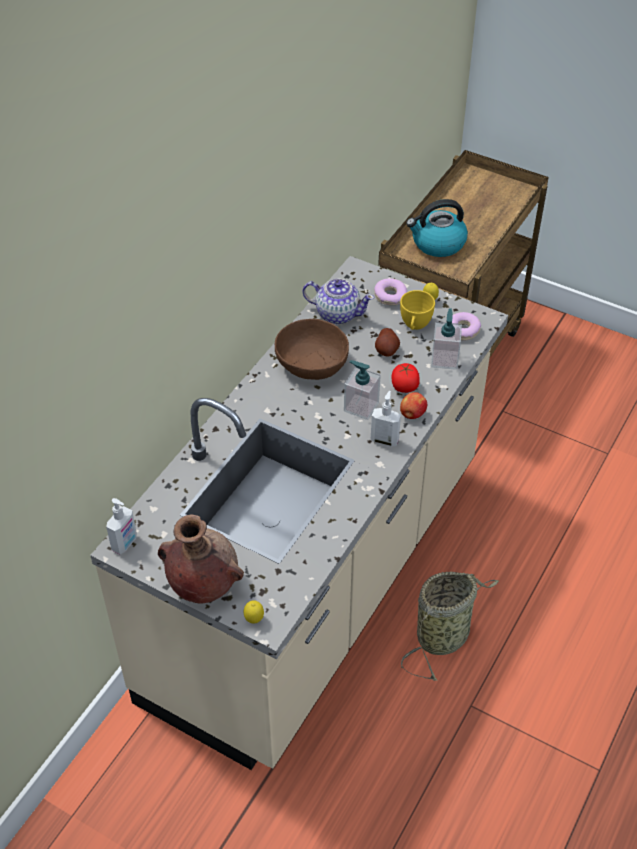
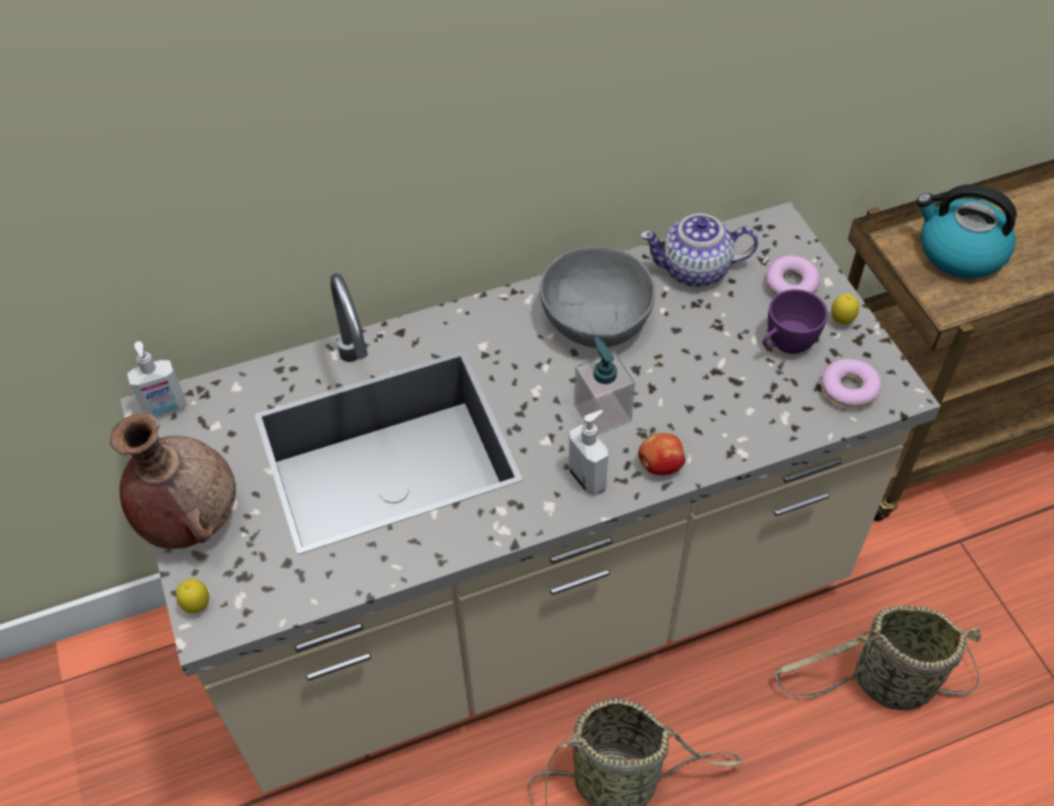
camera: 40 degrees right, 5 degrees up
(312, 364) = (597, 319): brown bowl -> grey bowl
(337, 313) = (696, 270): teapot -> teapot turned 120 degrees clockwise
(386, 350) = (713, 356): potato -> none
(404, 386) = (687, 421): tomato -> none
(415, 326) = (785, 345): yellow cup -> purple cup
(444, 359) = (781, 416): soap dispenser -> none
(527, 501) = (885, 684): none -> basket

